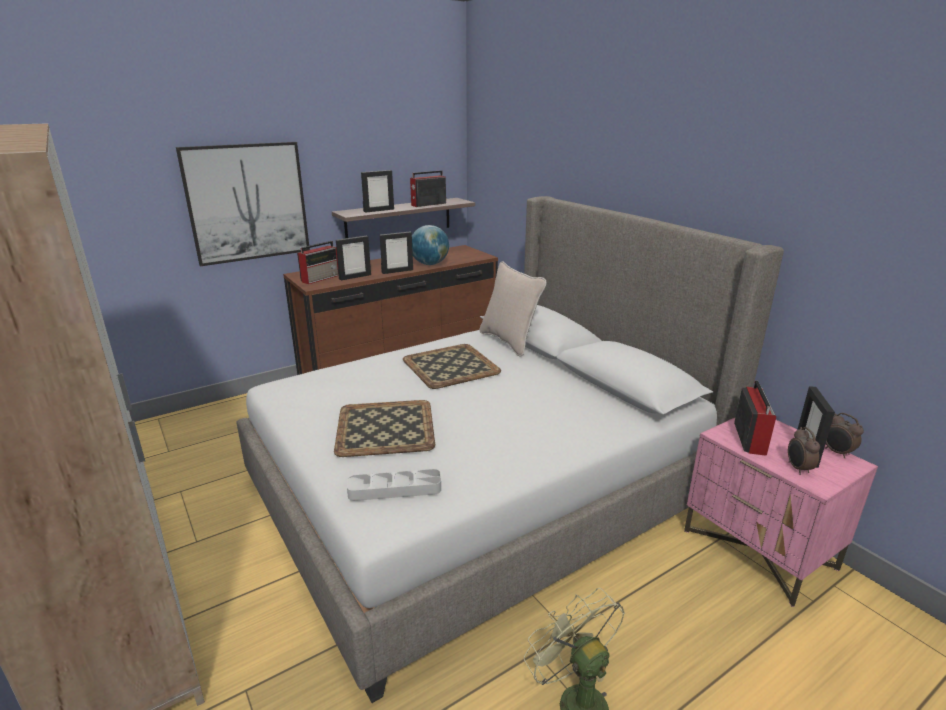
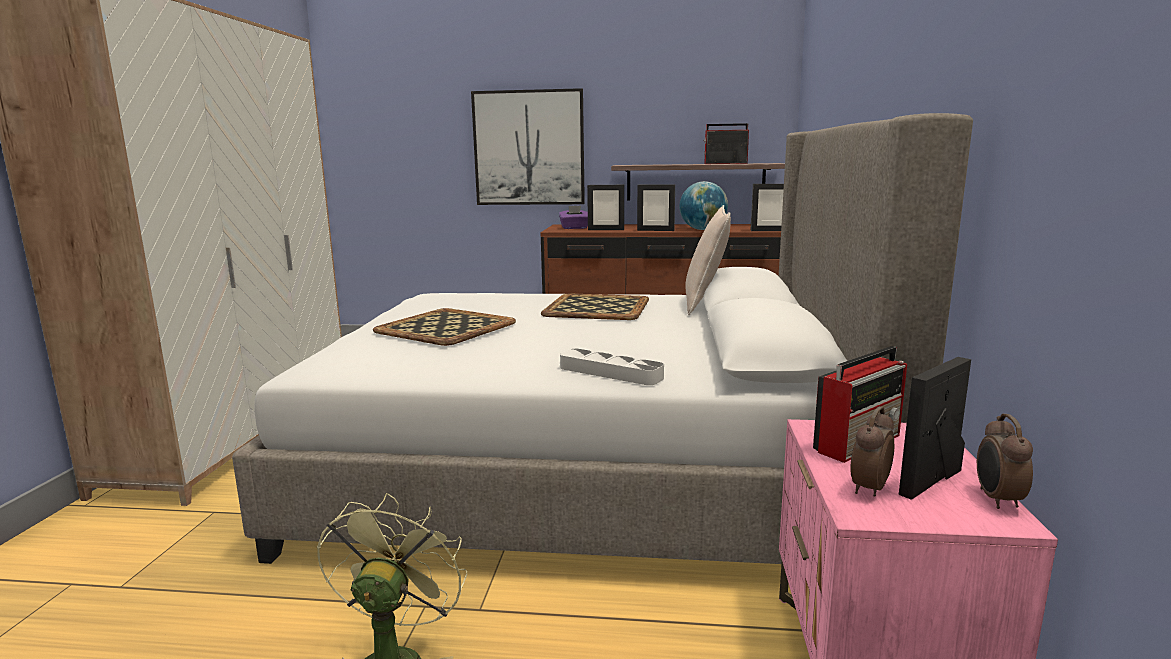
camera: 40 degrees right, 10 degrees down
(321, 278) = (574, 228): radio -> purple tissue box
(378, 210) = (659, 164): picture frame -> picture frame (770, 230)
(395, 489) = (364, 357): grey tray -> grey tray (610, 372)

